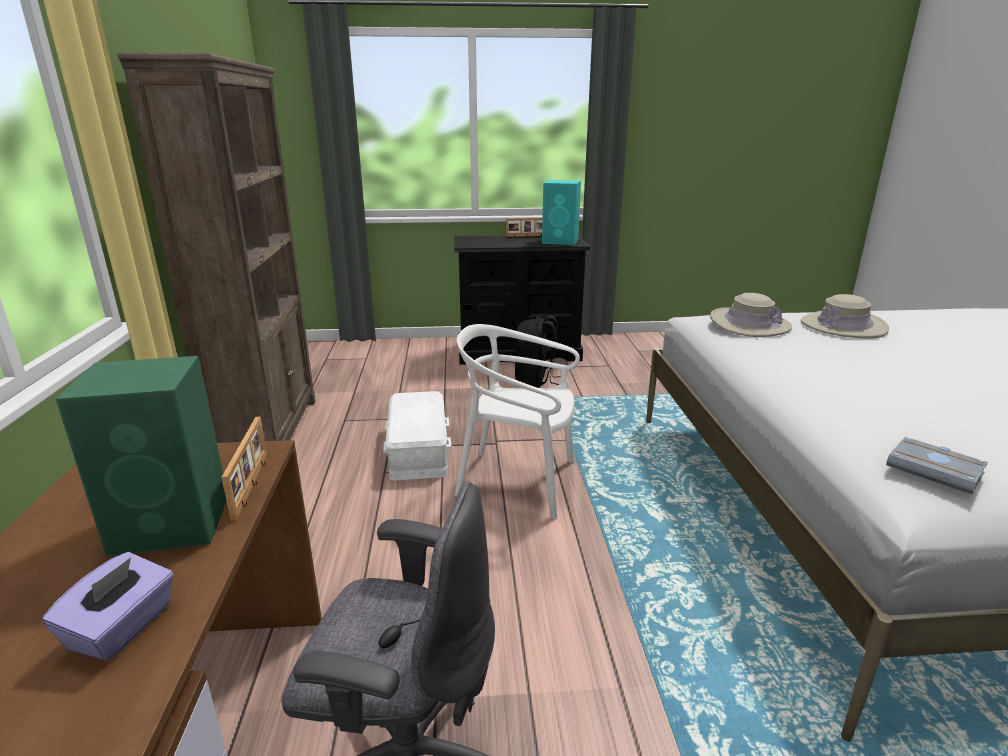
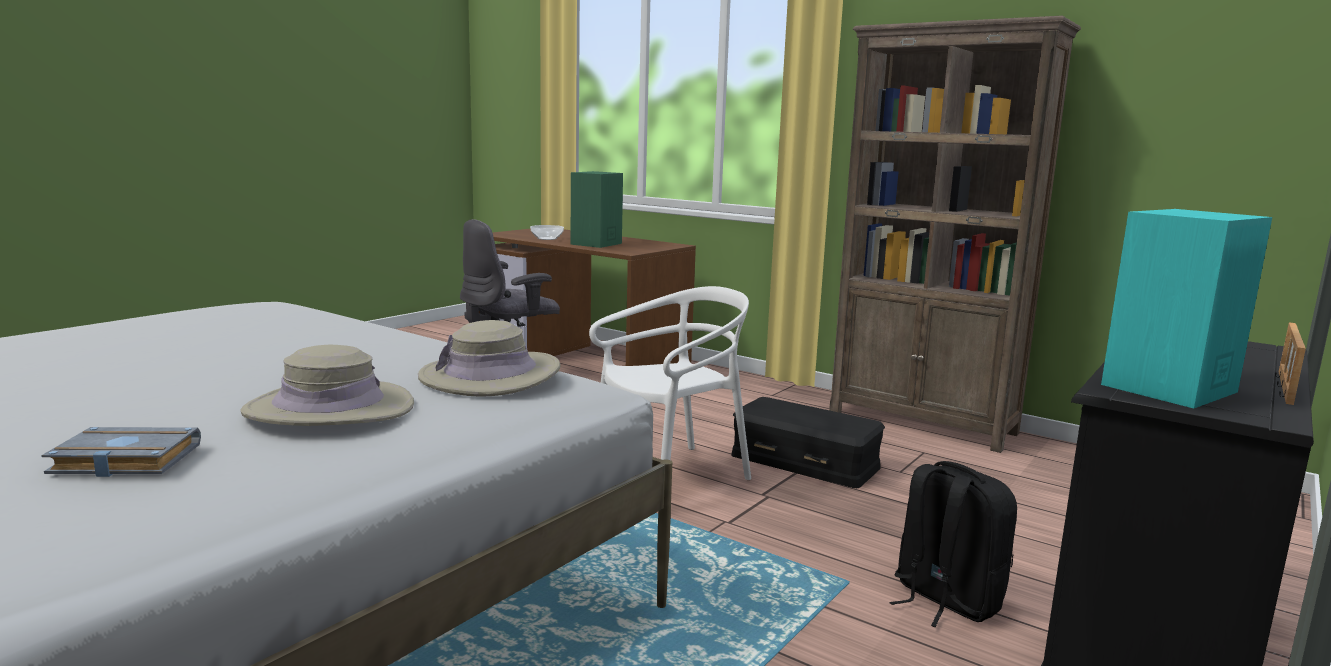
camera: 130 degrees right, 10 degrees down
(123, 628) = (547, 239): purple tissue box -> bowl
(252, 485) = (601, 249): picture frame -> none
(419, 449) = (804, 461): white storage box -> black storage box
(936, 470) = (247, 304): grey book -> grey book (122, 461)

